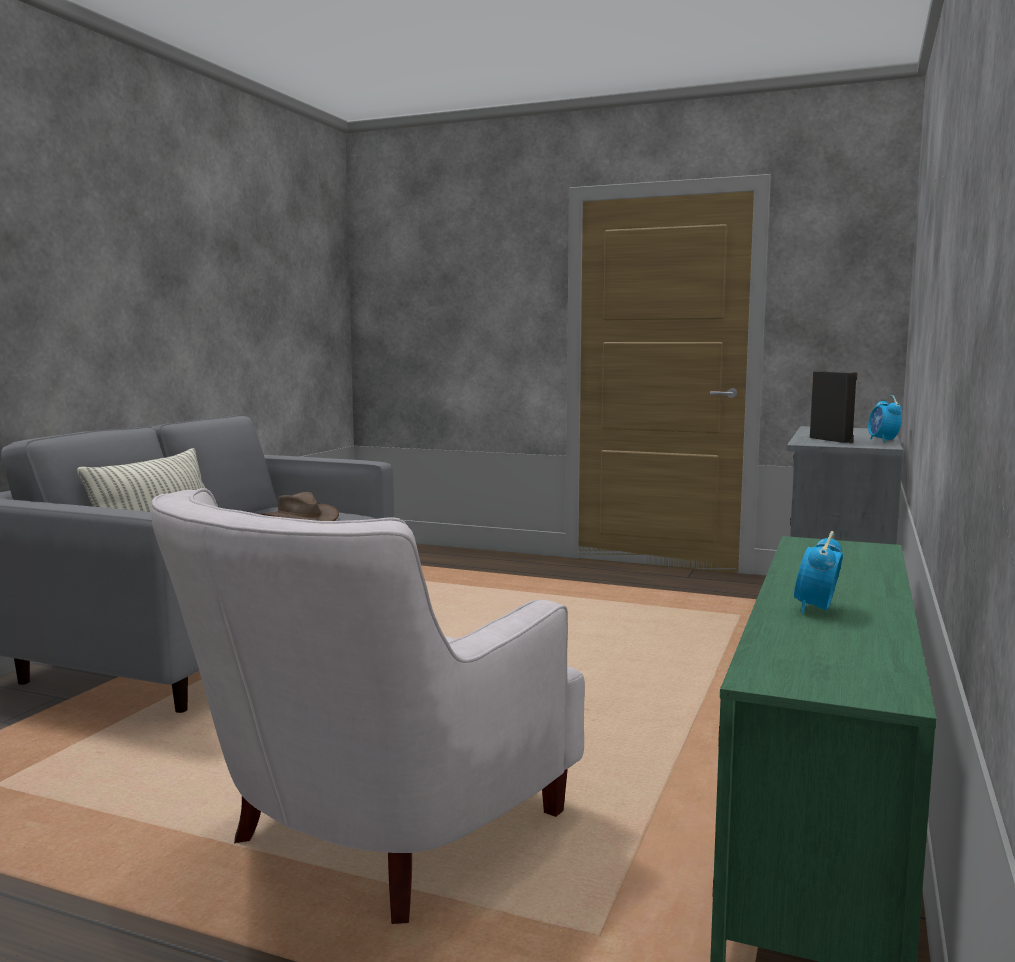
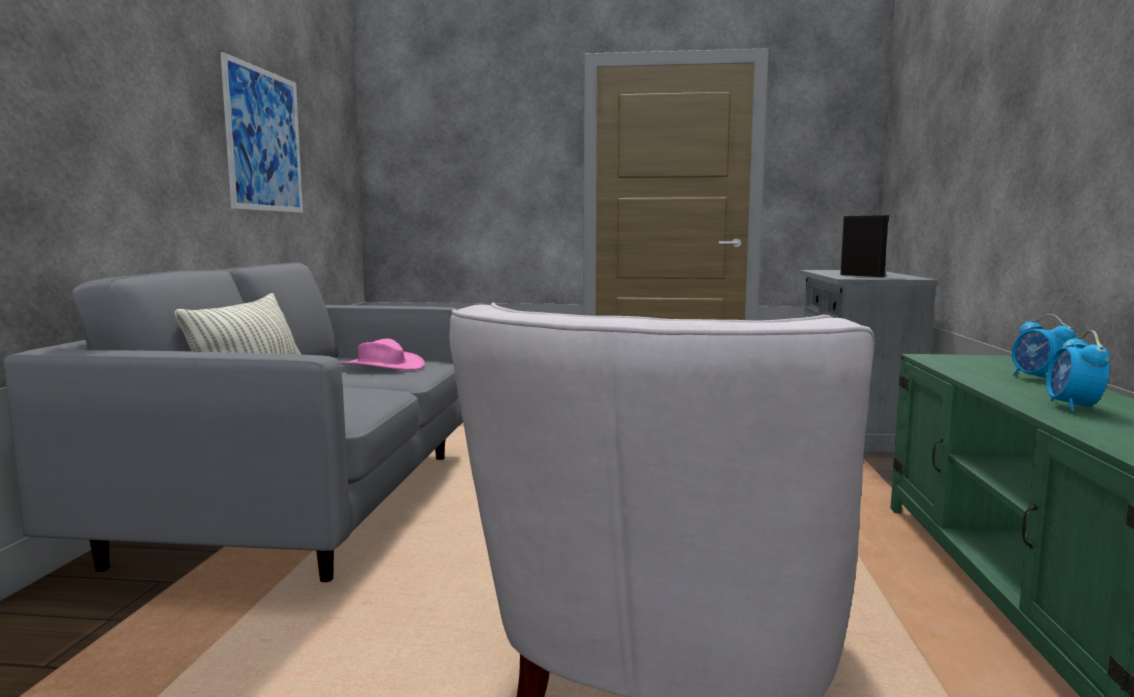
camera: 15 degrees left, 0 degrees up
(226, 297) = (264, 140): none -> picture
(299, 518) = (381, 366): brown hat -> pink hat
(883, 441) = (902, 275): alarm clock -> alarm clock (1038, 379)

